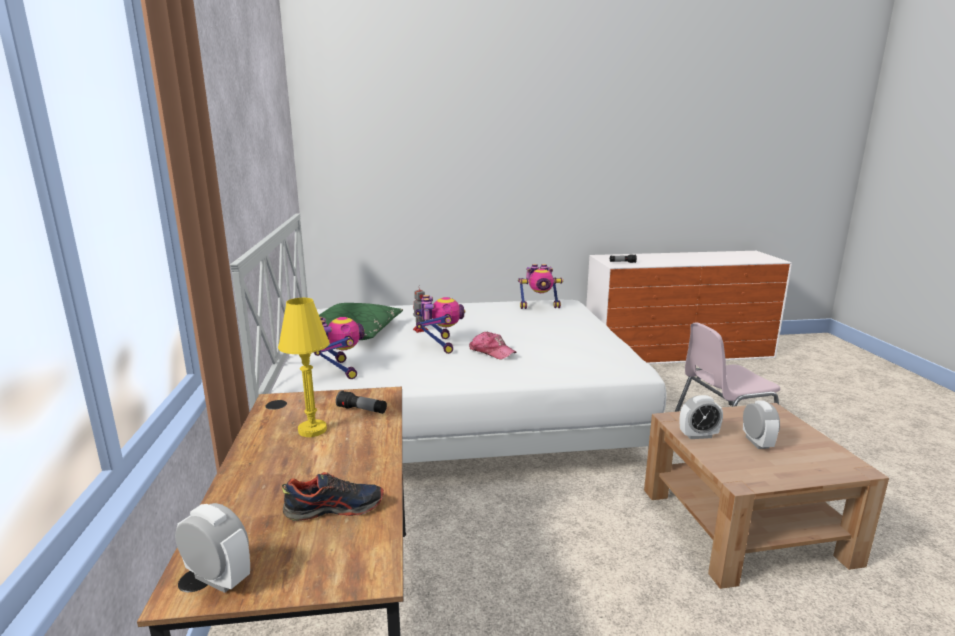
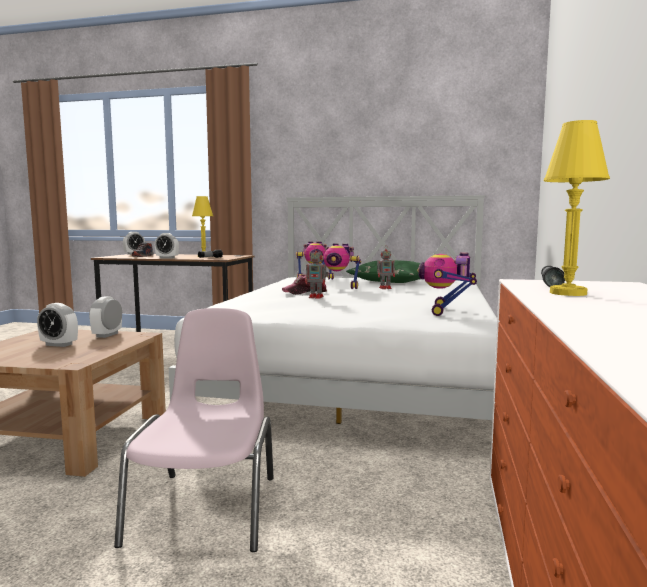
camera: 110 degrees right, 10 degrees down
(380, 453) = (167, 258): none -> alarm clock
(529, 340) = (317, 297): none -> toy robot
(650, 261) = (568, 293): none -> yellow table lamp

